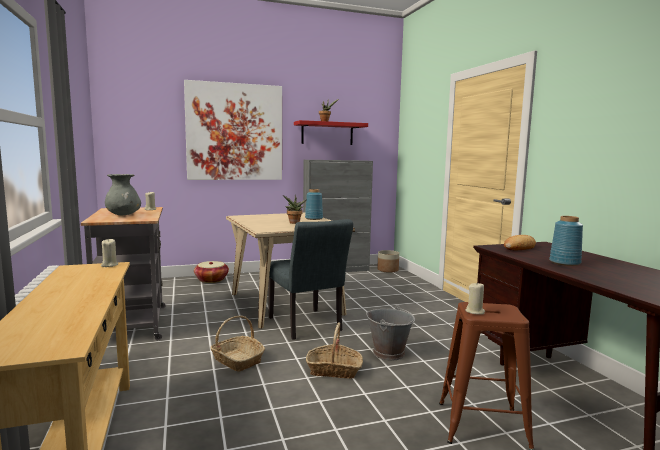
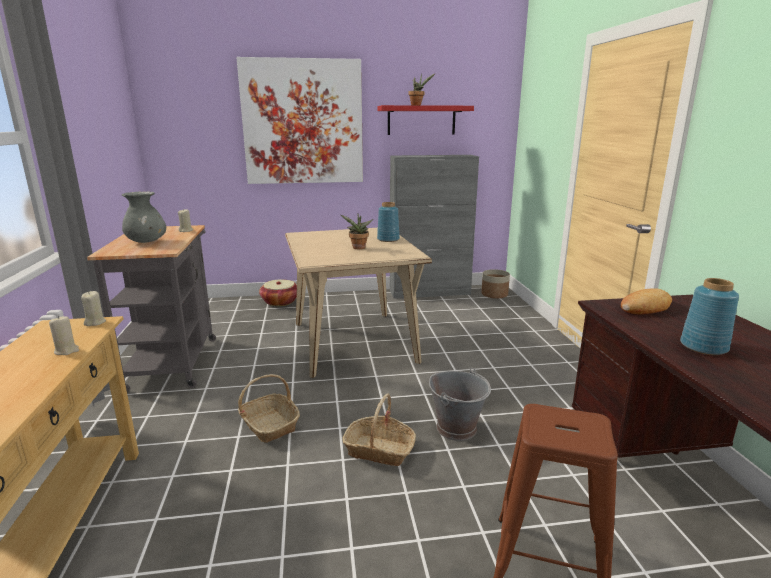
camera: 10 degrees right, 10 degrees up
(307, 326) = (368, 377): grey chair -> none
(475, 312) = (541, 427): beige candle -> beige candle (66, 351)

